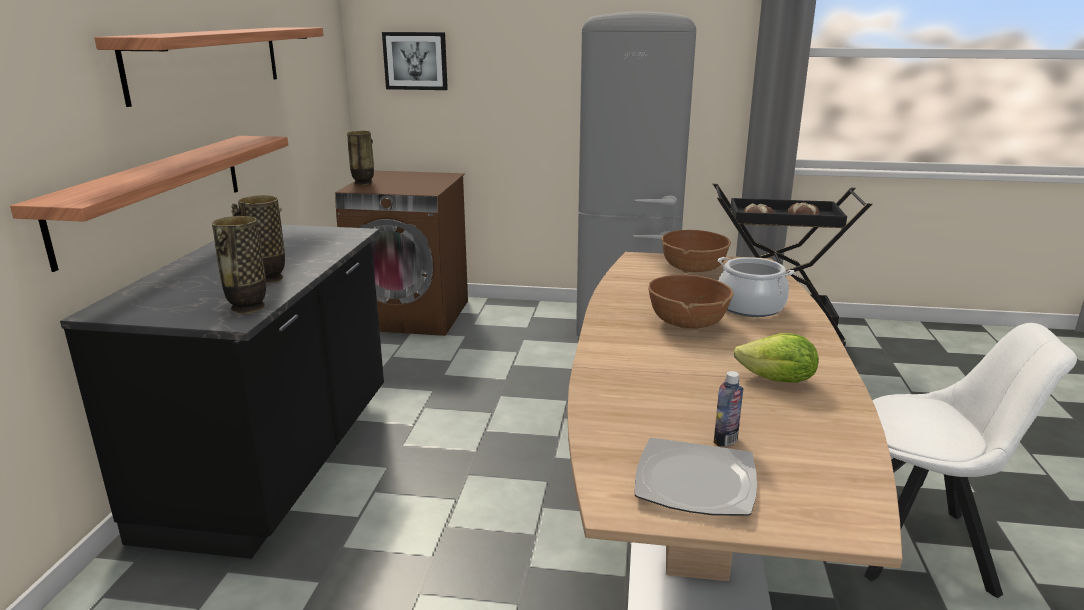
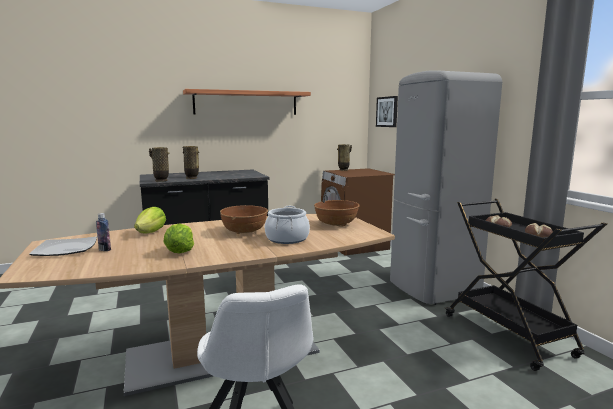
camera: 60 degrees right, 10 degrees down
(154, 194) = (201, 146): shelf -> none
(628, 390) = (151, 232): none -> lettuce

